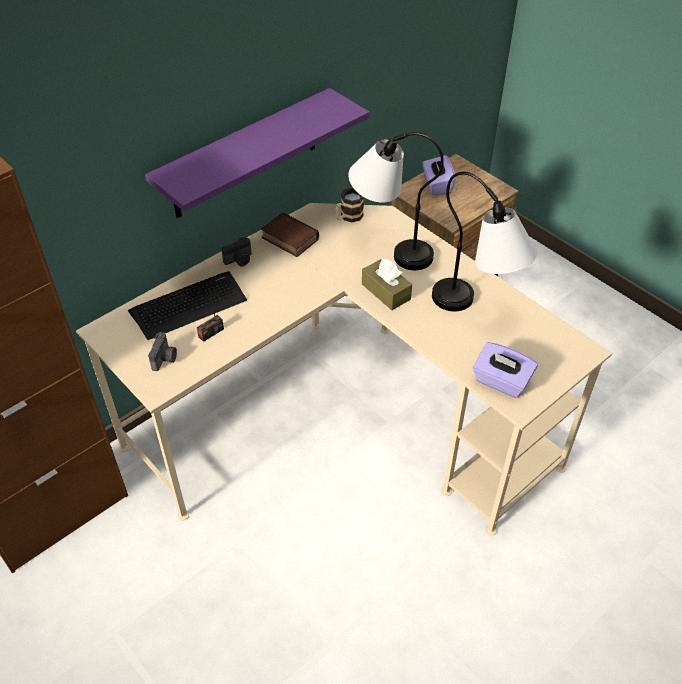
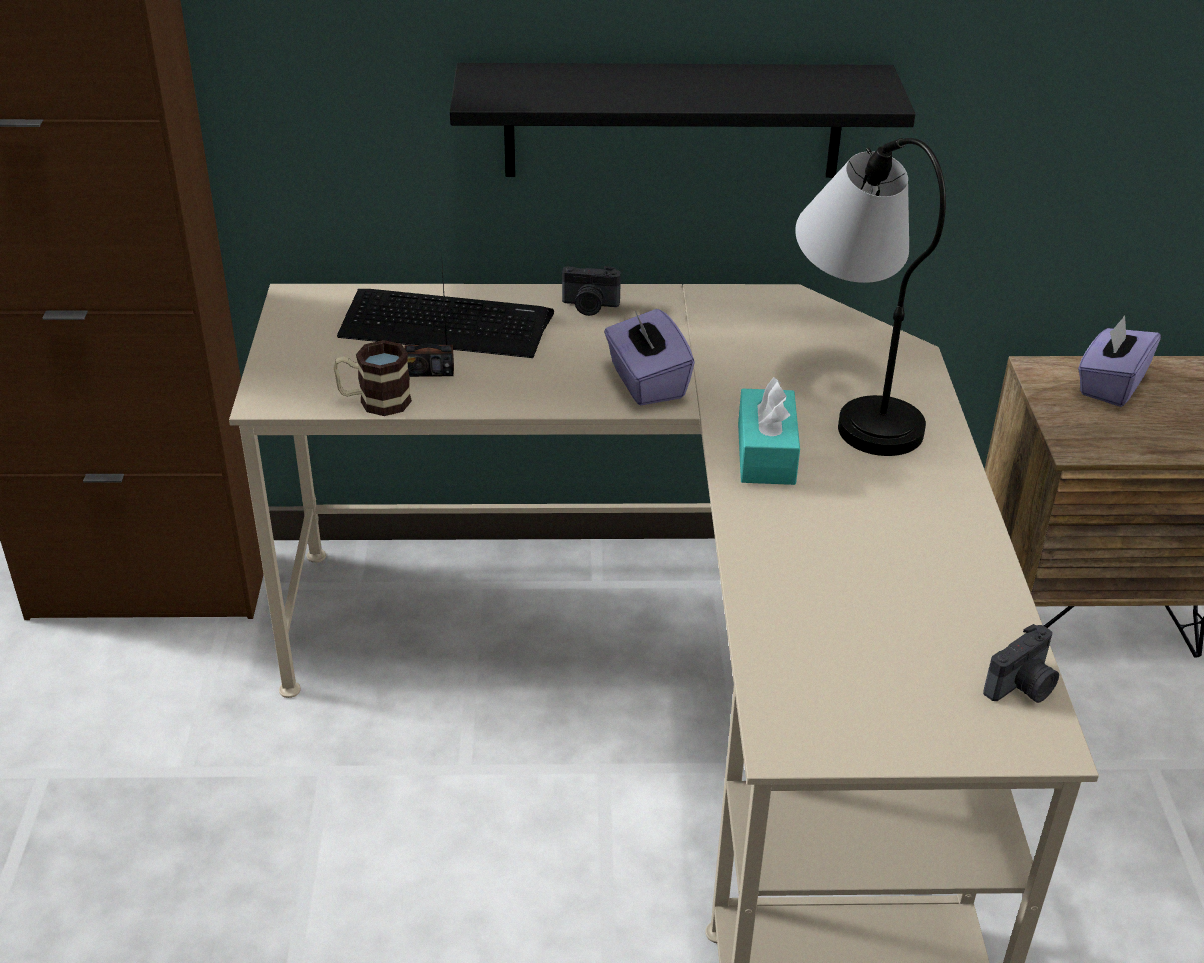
camera: 40 degrees right, 10 degrees down
(165, 359) = (328, 370): camera -> camera (1022, 687)
(245, 155) = (673, 120): purple shelf -> black shelf
(288, 239) = (700, 313): book -> none
(348, 217) = (837, 328): mug -> mug (374, 401)
(386, 291) = (766, 453): brown tissue box -> turquoise tissue box
(476, 310) = (896, 560): table lamp -> none
(501, 382) = (800, 687): purple tissue box -> purple tissue box (646, 382)

